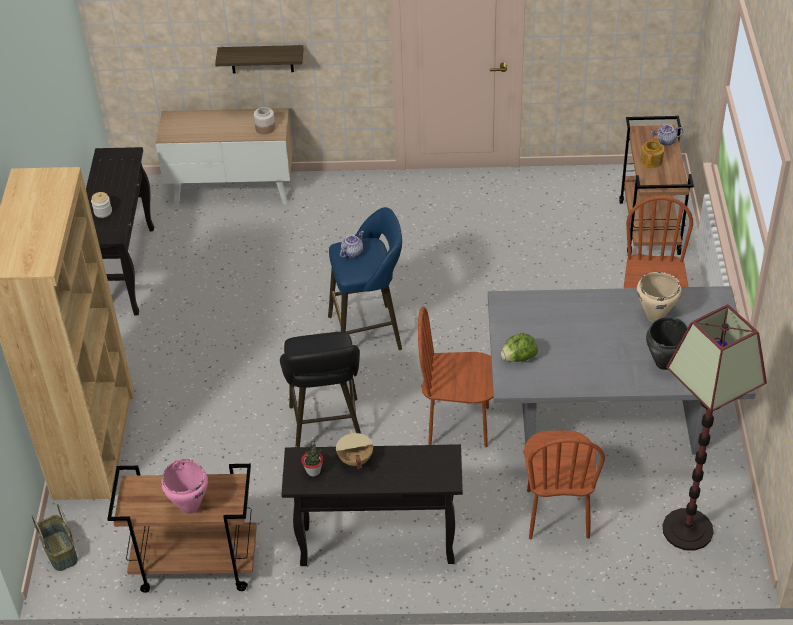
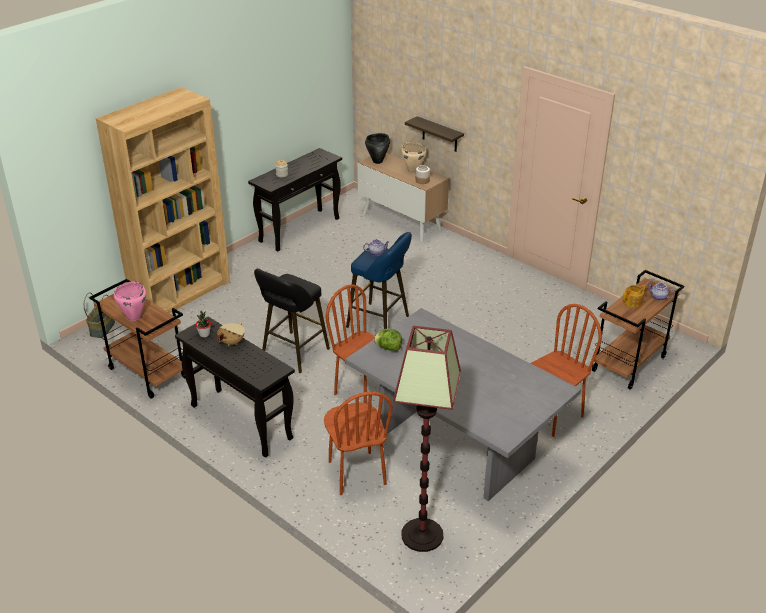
camera: 40 degrees right, 10 degrees down
(557, 514) = (356, 473): brown chair -> brown chair turned 60 degrees counterclockwise
(654, 316) = (503, 375): beige cooking pot -> beige cooking pot (413, 170)
(664, 363) = (472, 402): black cooking pot -> black cooking pot (378, 161)

